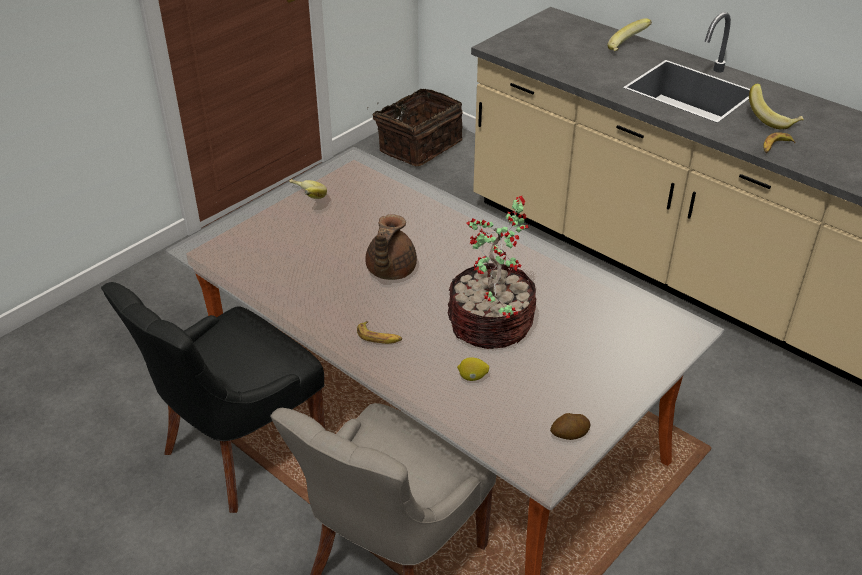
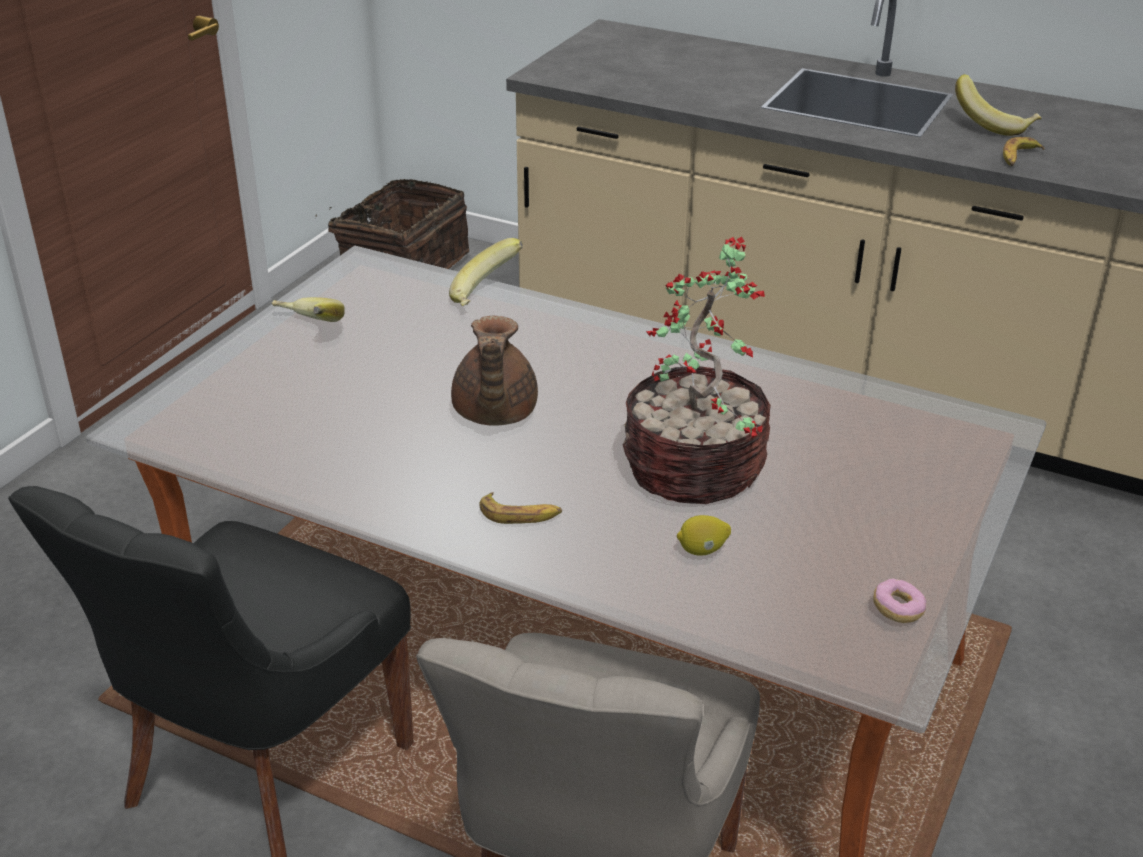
camera: 15 degrees left, 5 degrees down
(569, 435) = (898, 610): potato -> donut
(627, 48) = (740, 60): banana -> banana (487, 296)

